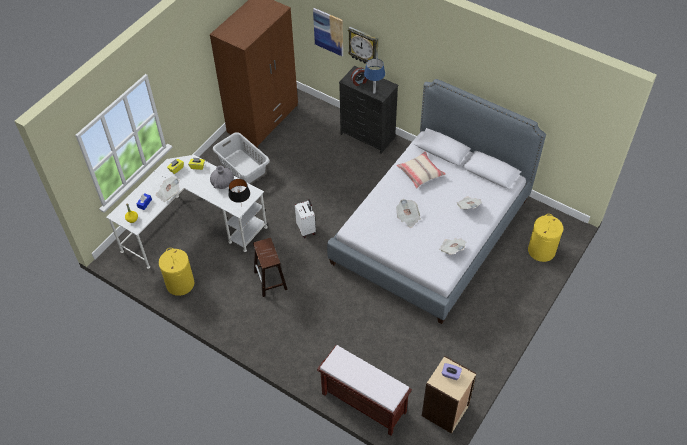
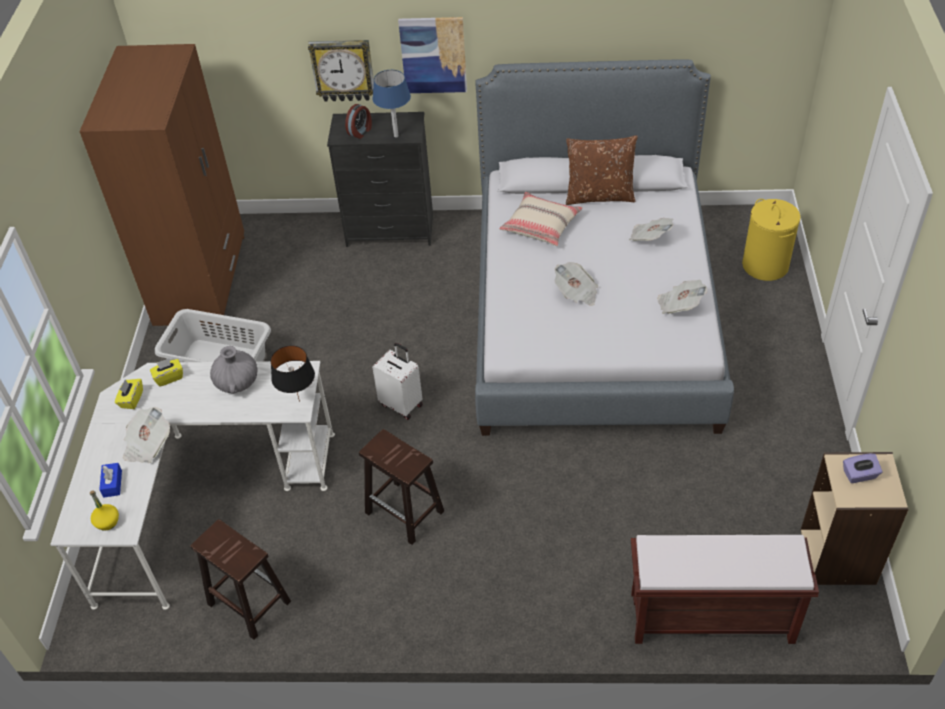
camera: 30 degrees left, 5 degrees down
(180, 284) = (248, 602): yellow laundry basket -> brown stool
(328, 31) = (267, 72): picture -> picture (433, 55)
(463, 171) = (599, 195): none -> brown pillow

